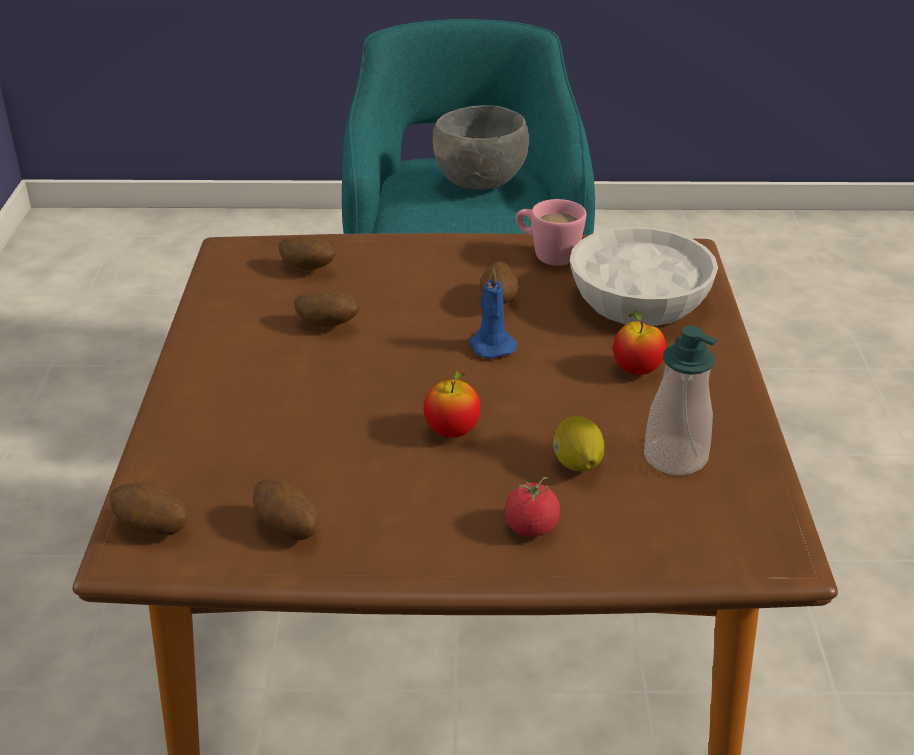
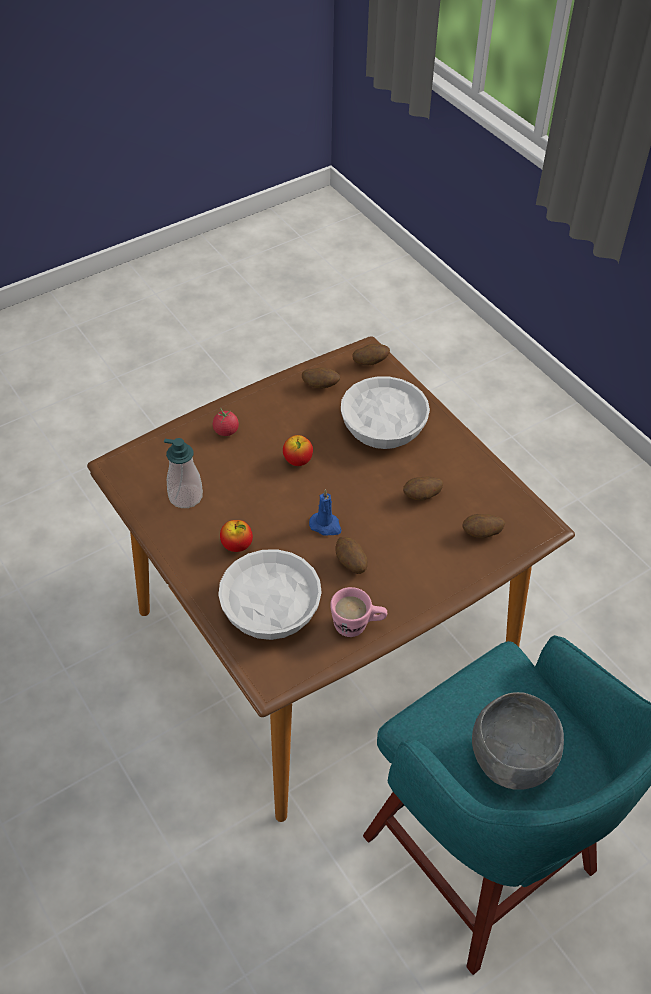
camera: 145 degrees right, 15 degrees up
(270, 421) = (382, 427): none -> white bowl
(577, 465) = (228, 470): lemon -> none

